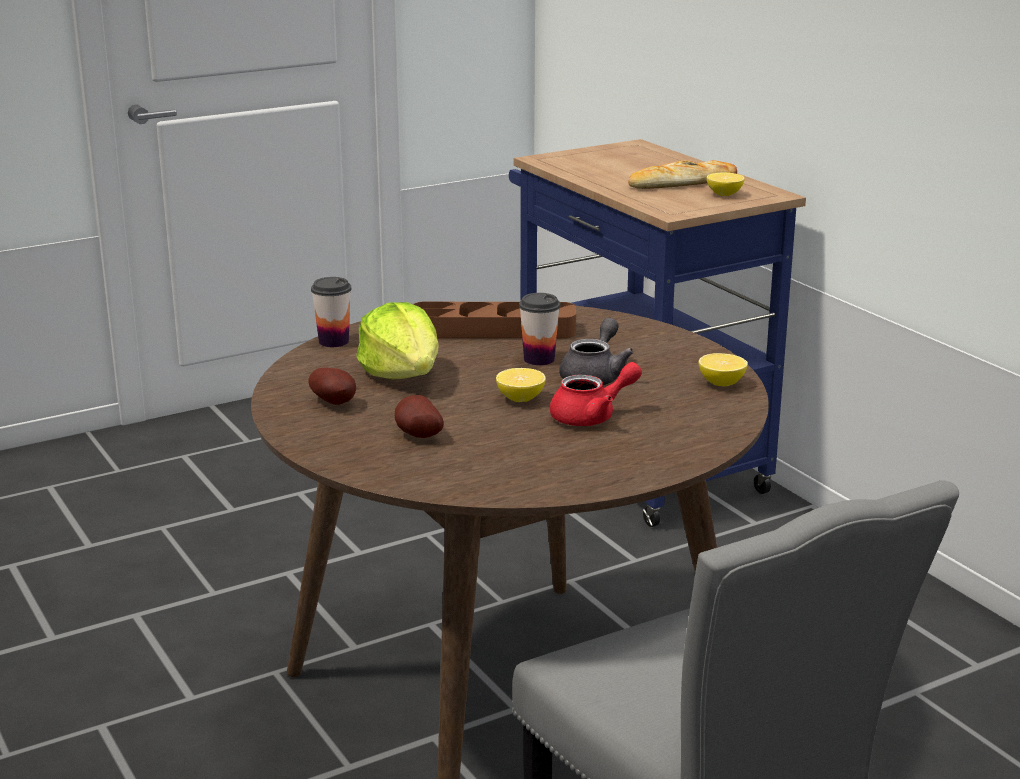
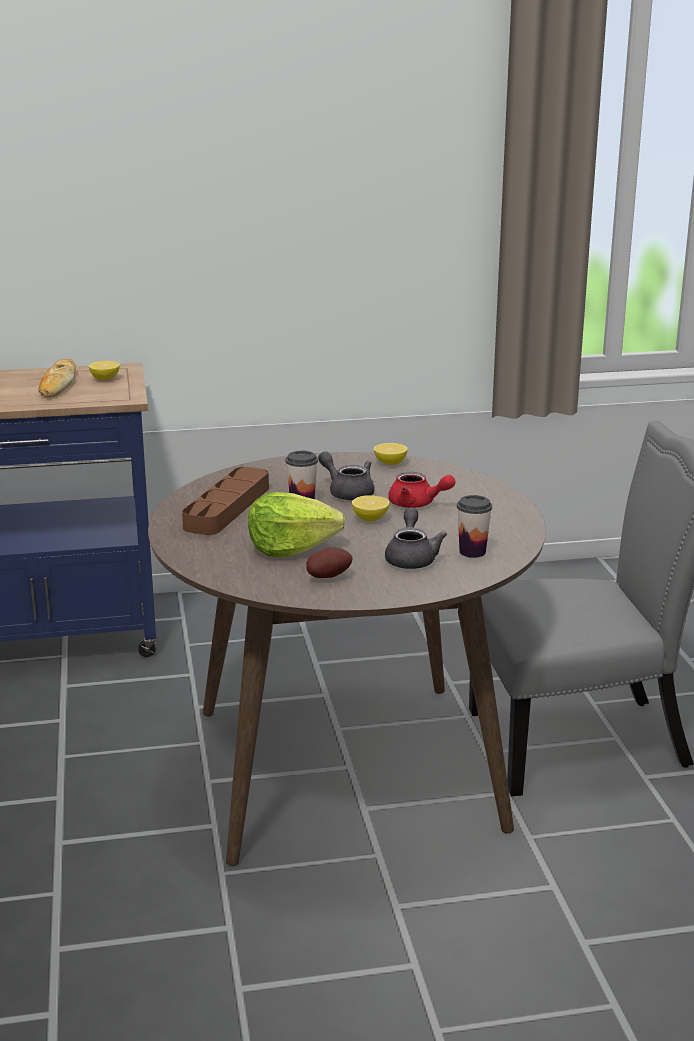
camera: 70 degrees left, 0 degrees up
(333, 341) = (194, 563): cup -> cup (472, 552)
(417, 436) = (411, 558): potato -> grey teapot
(592, 416) = (417, 504): red teapot -> red teapot turned 120 degrees clockwise

